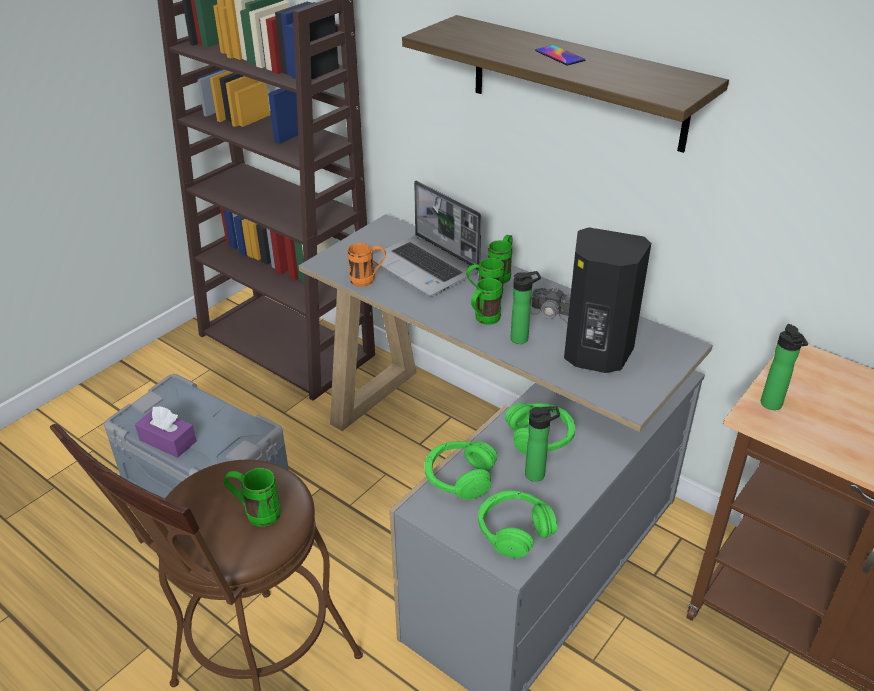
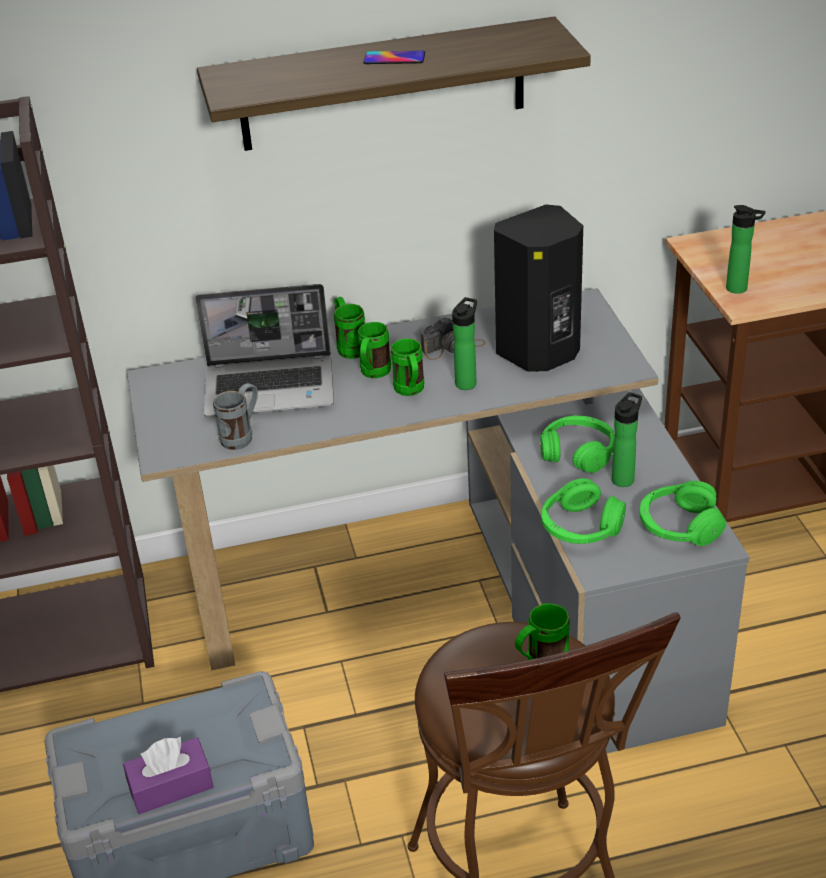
camera: 50 degrees left, 0 degrees up
(368, 280) = (242, 436): orange mug -> grey mug

